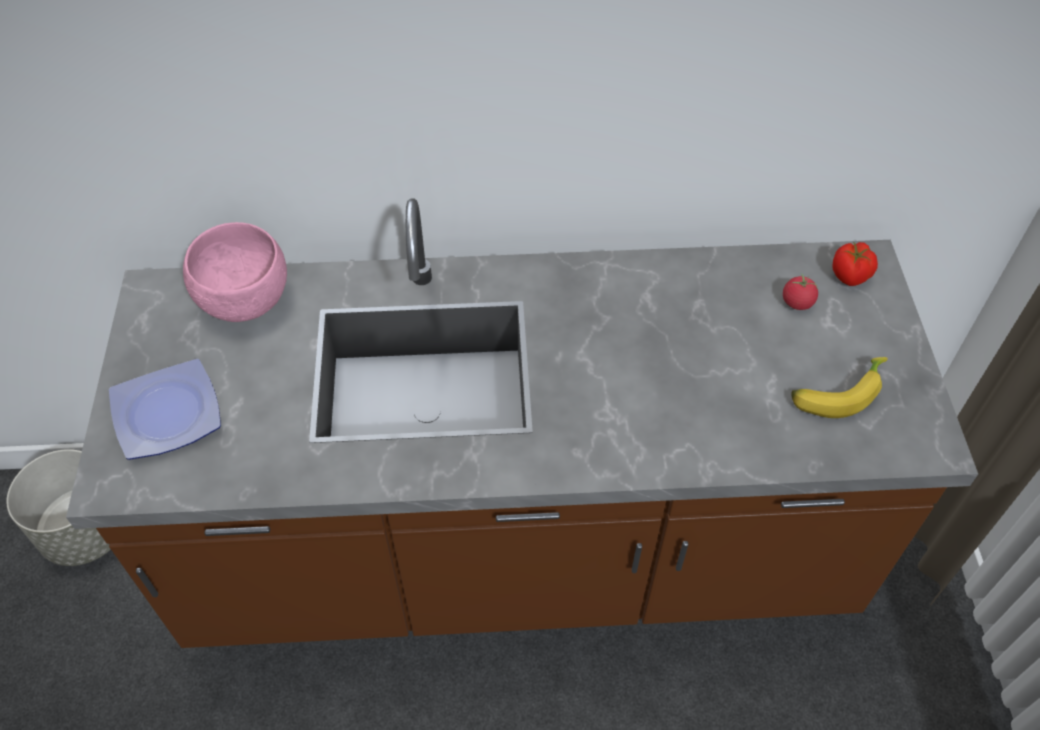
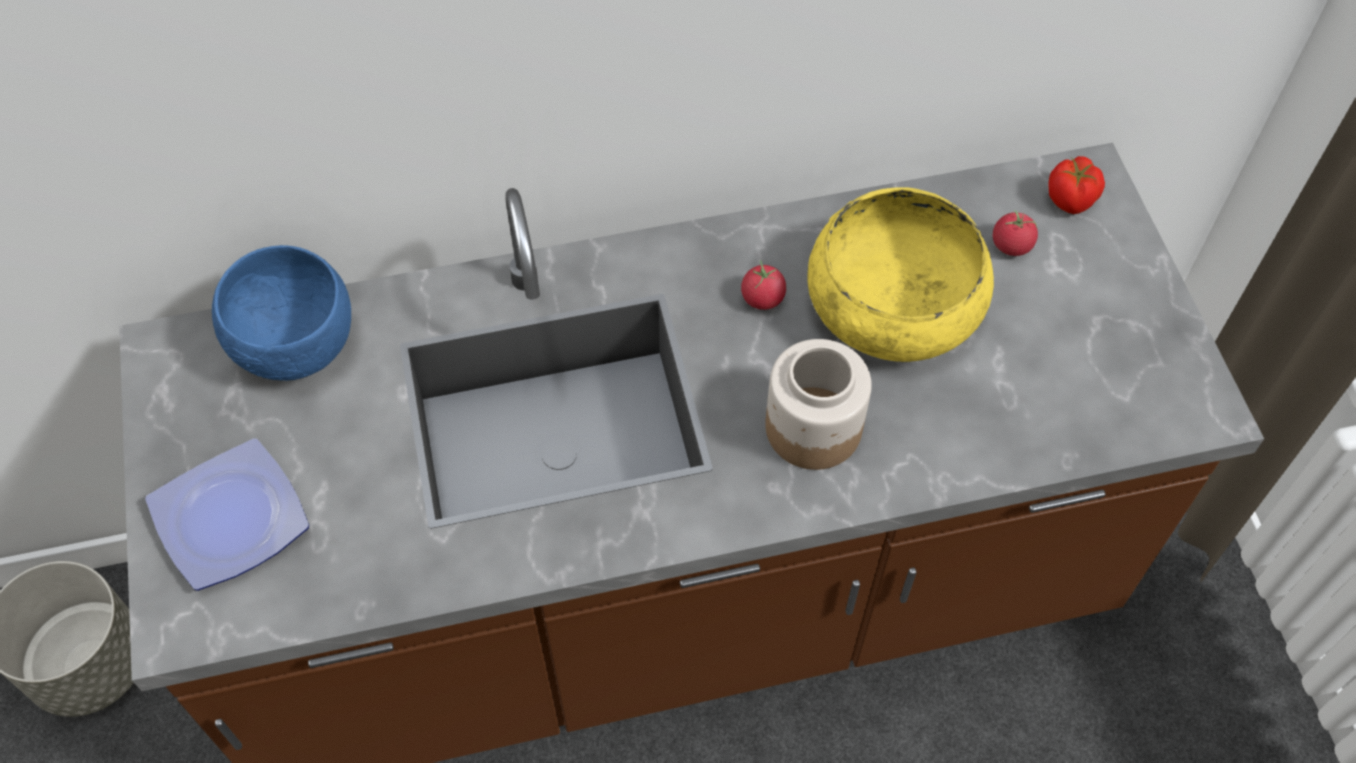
camera: 10 degrees left, 5 degrees up
(244, 301) = (294, 347): pink bowl -> blue bowl
(596, 314) = (762, 298): none -> tomato
(615, 413) = (812, 428): none -> jar
(697, 332) = (893, 304): none -> yellow bowl
(837, 392) = (1080, 359): banana -> none

